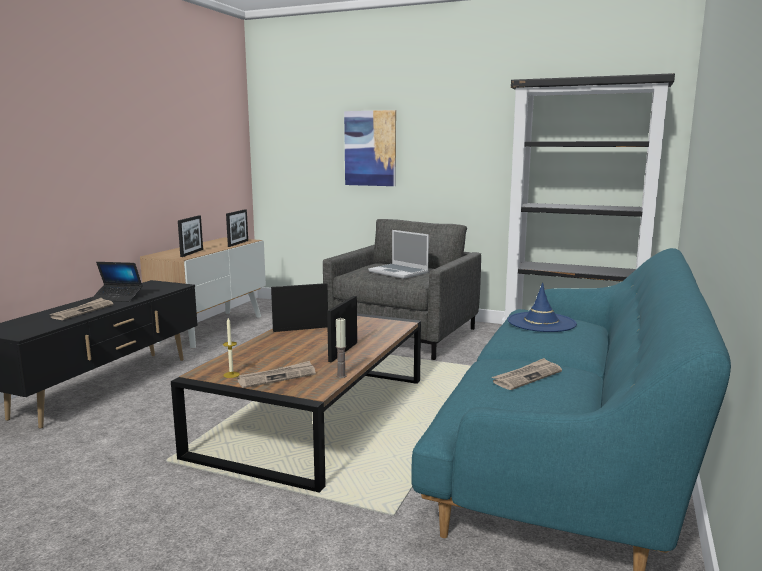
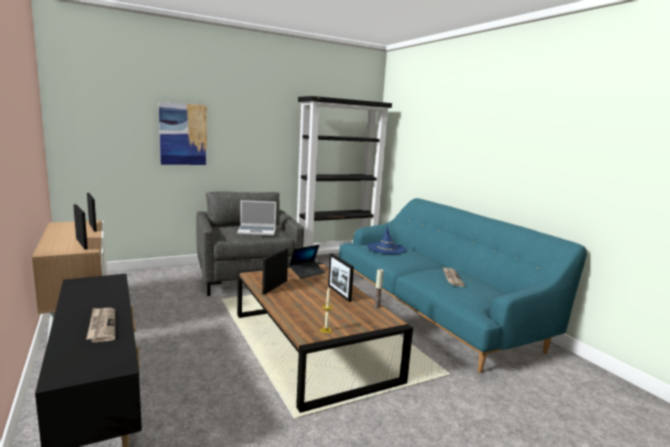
camera: 50 degrees left, 0 degrees up
(117, 298) = (91, 304): laptop -> laptop (307, 273)
(277, 377) = (352, 321): newspaper -> none

